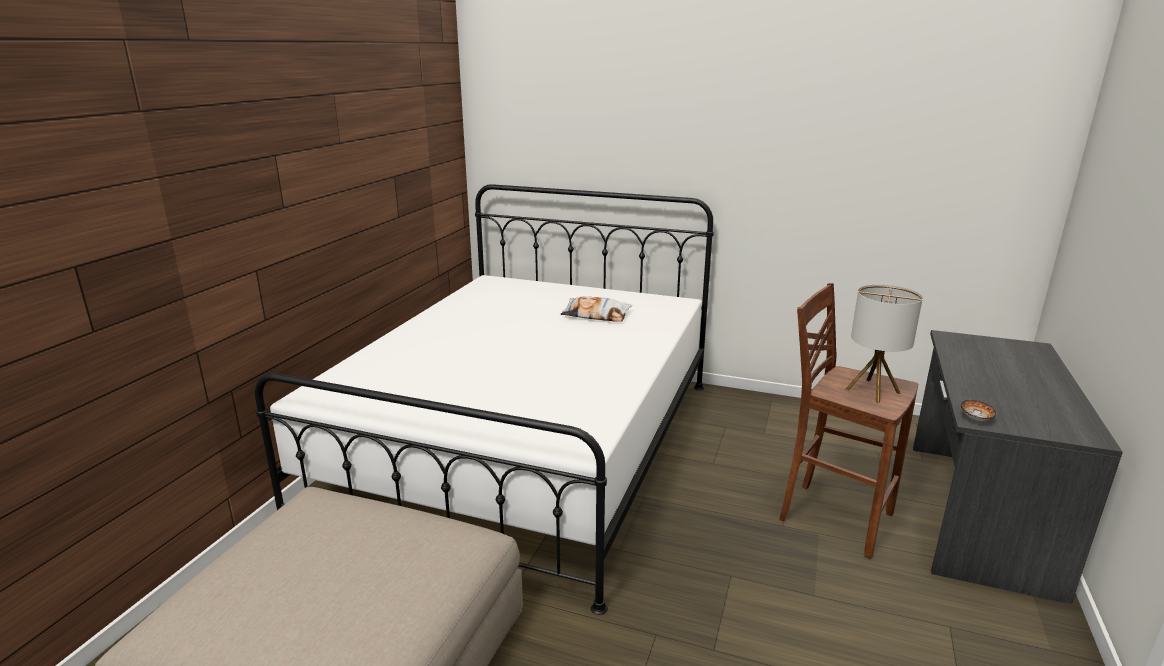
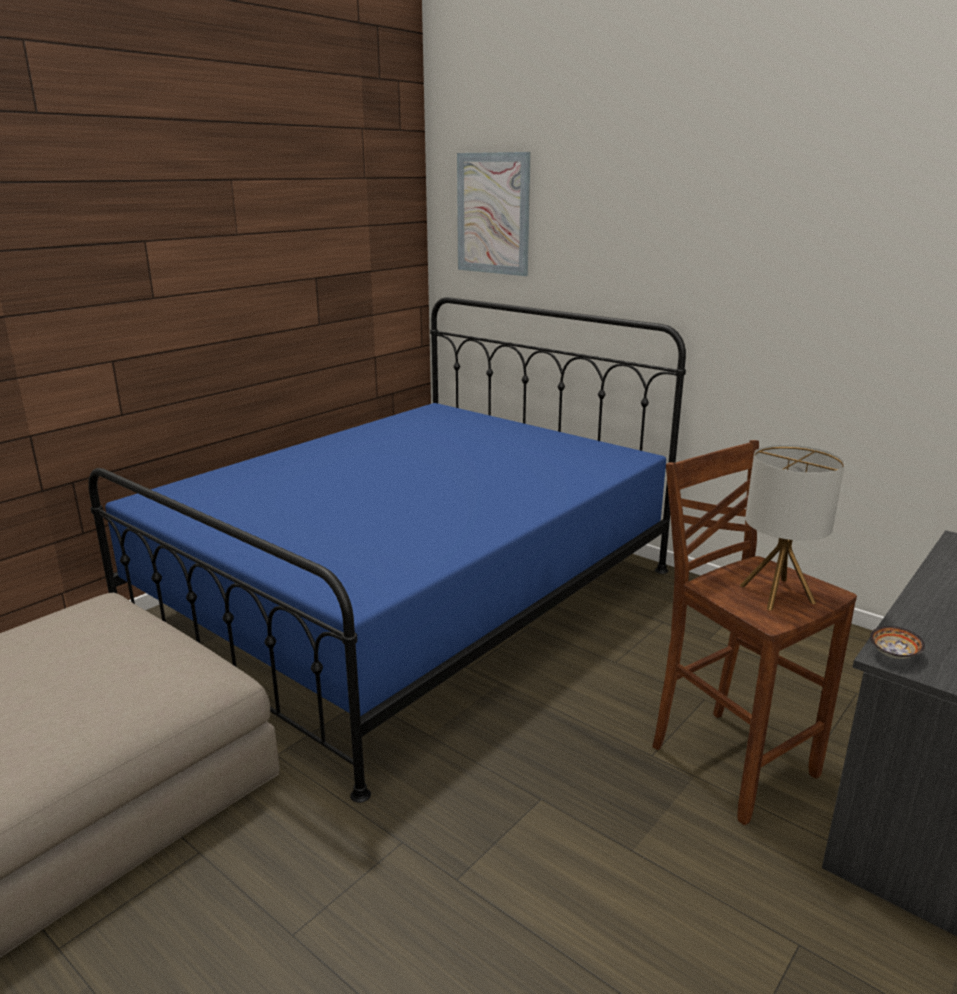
camera: 20 degrees right, 0 degrees up
(526, 445) = (410, 600): white bed -> blue bed
(531, 113) = (493, 214): none -> picture
(596, 315) = (518, 458): pillow -> none

